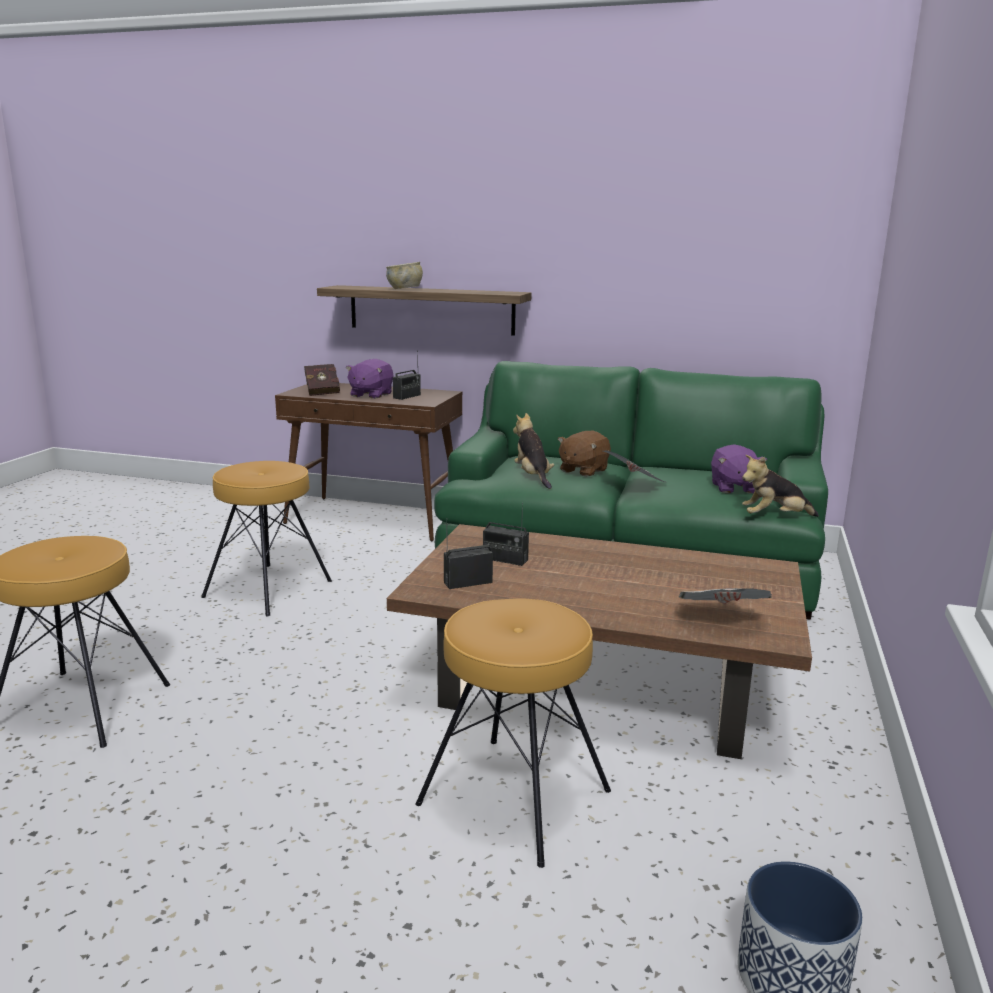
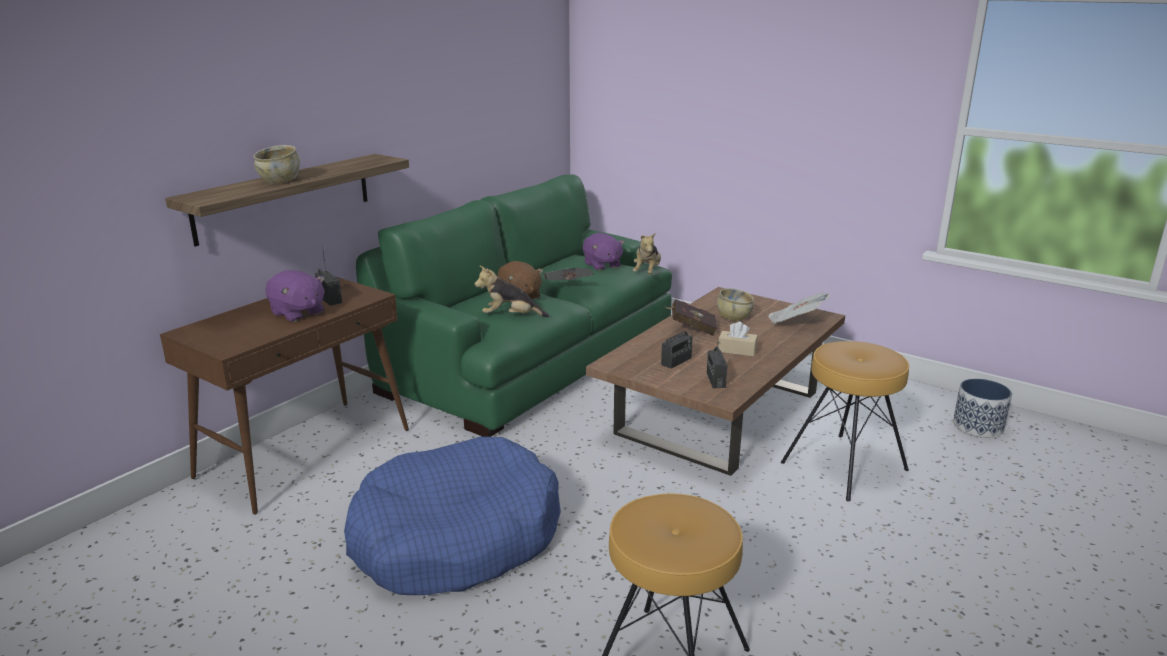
camera: 70 degrees left, 5 degrees up
(269, 589) = (455, 538): brown stool -> blue dog bed
(322, 391) = (239, 334): red book -> red book (691, 328)
(571, 587) = (737, 350): none -> beige tissue box
(687, 578) = (733, 317): none -> beige bowl
(733, 488) = (602, 265): purple plush toy -> purple plush toy turned 45 degrees clockwise

